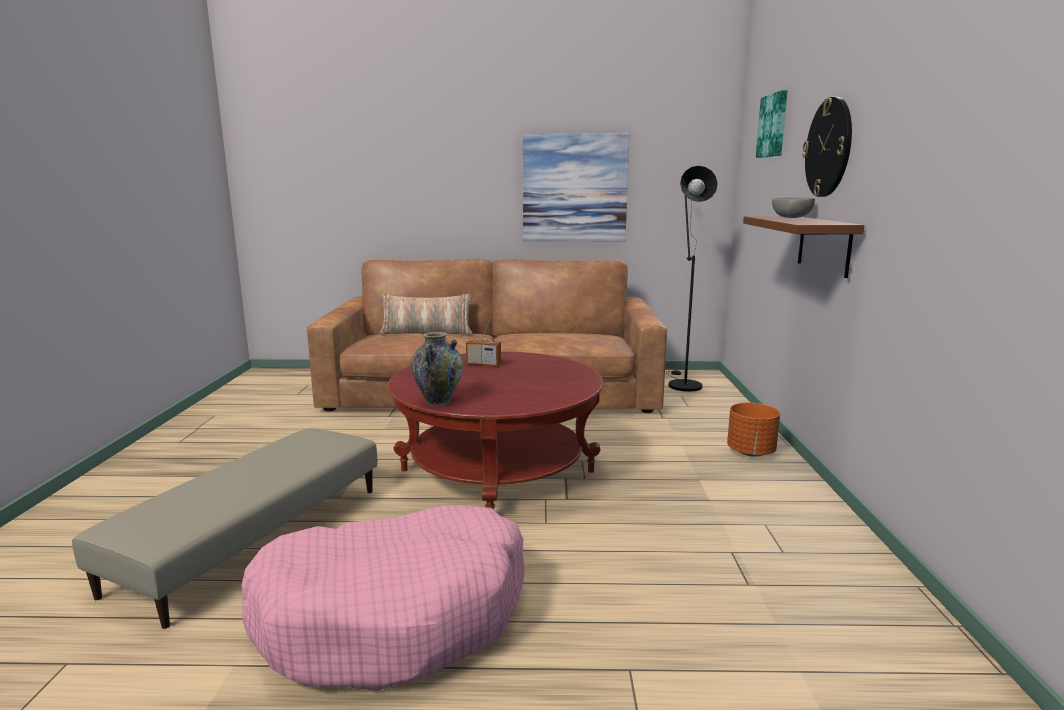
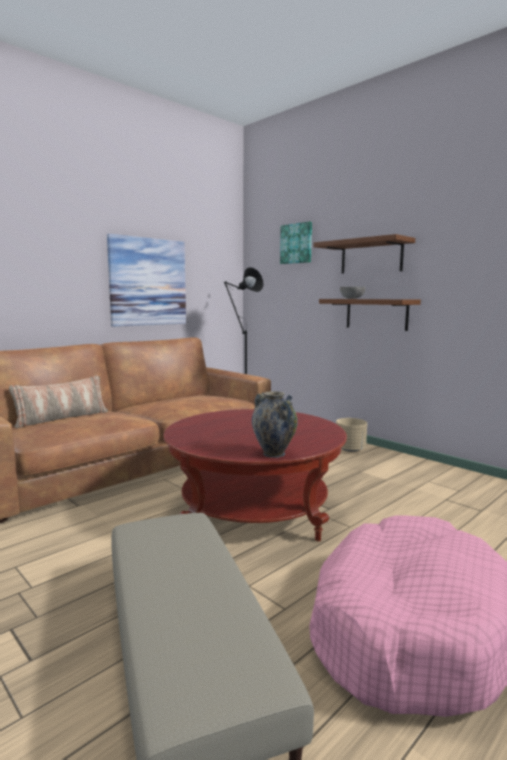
camera: 45 degrees left, 5 degrees down
(483, 364) = (217, 424): radio -> none
(751, 452) = (350, 449): orange planter -> beige planter
(828, 147) = (371, 257): wall clock -> brown shelf

